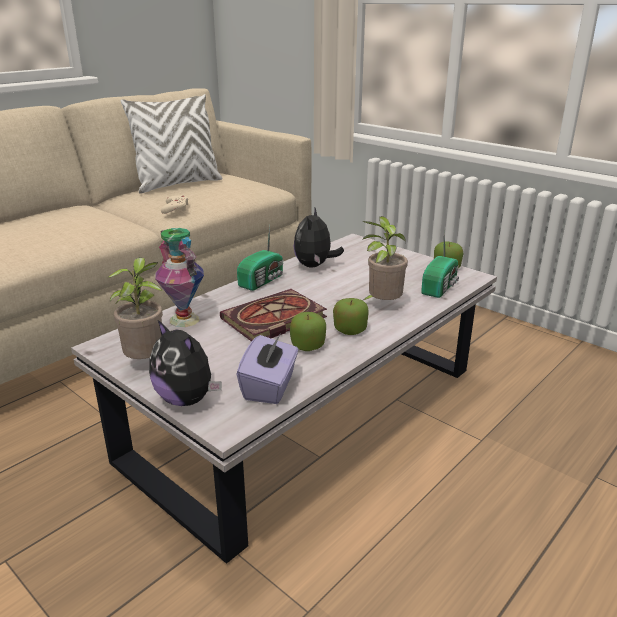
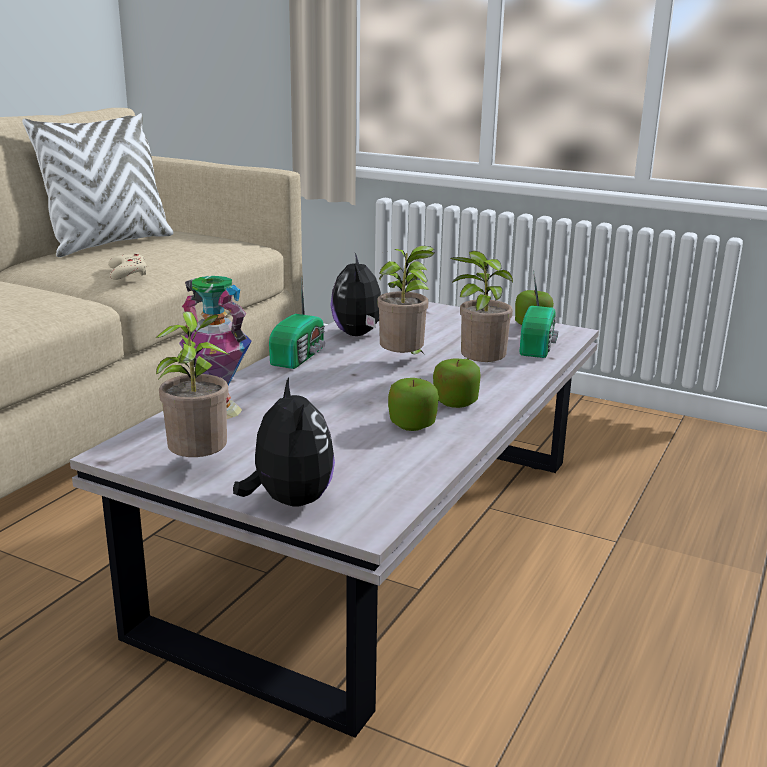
camera: 15 degrees left, 5 degrees down
(187, 399) = (289, 501): plush toy -> plush toy turned 135 degrees counterclockwise
(270, 387) = (393, 475): purple tissue box -> none
(273, 320) = (345, 400): book -> none
(332, 292) = (404, 362): none -> potted plant

